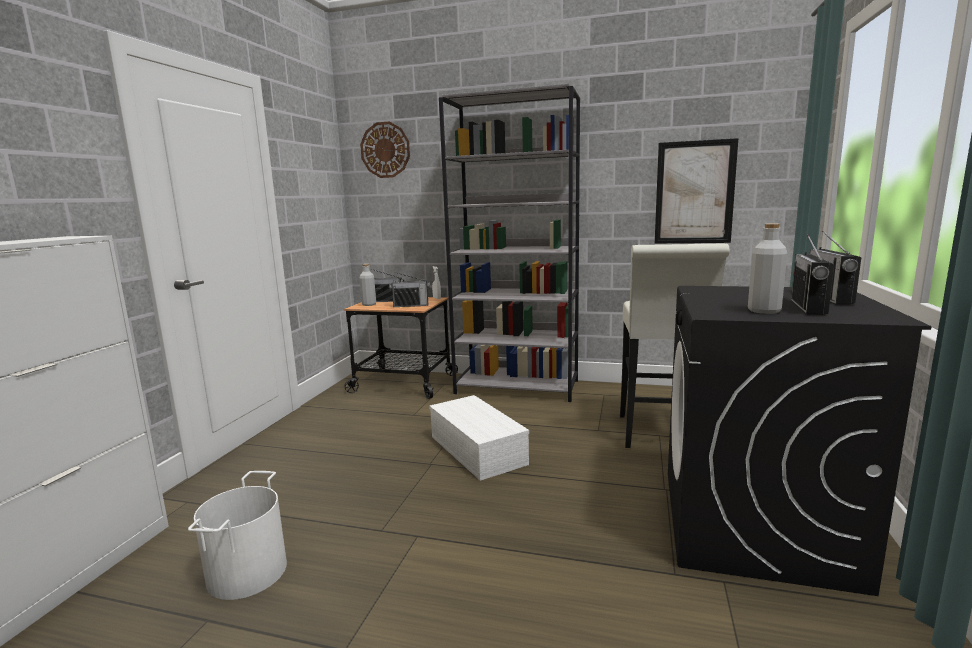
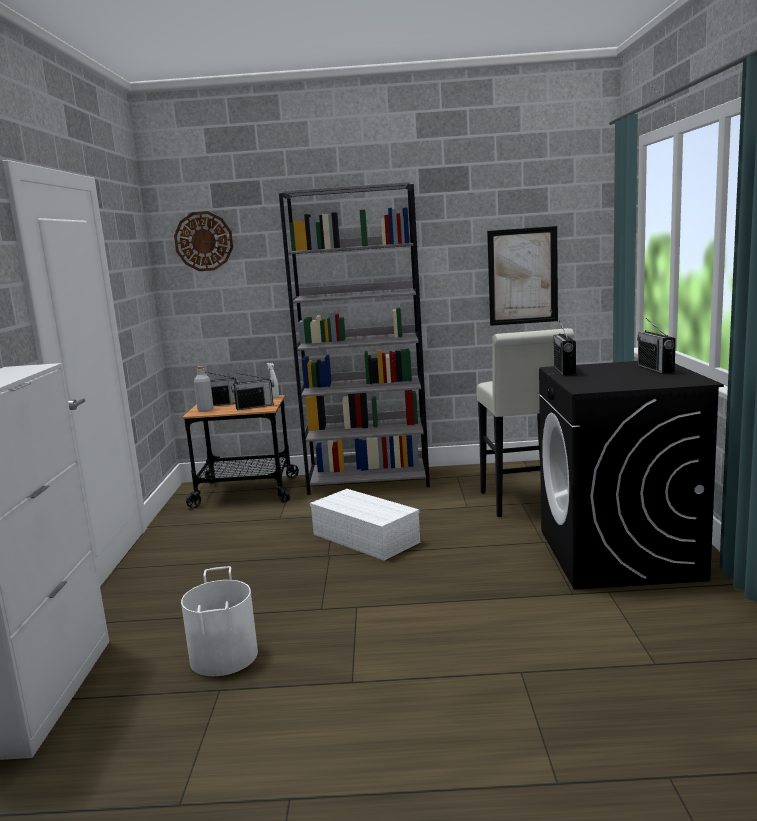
camera: 15 degrees left, 0 degrees up
(764, 311) = (617, 383): grey bottle -> none
(808, 307) = (645, 377): radio -> radio (564, 371)

